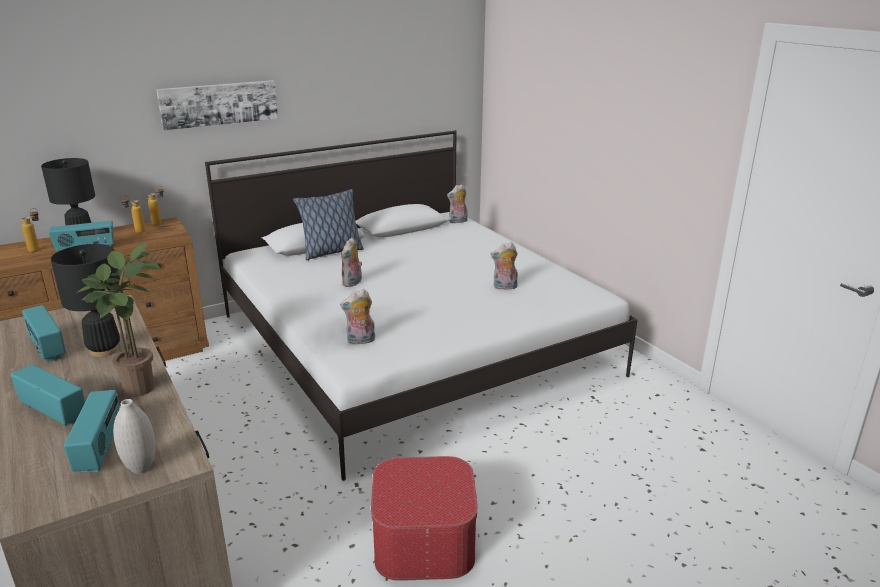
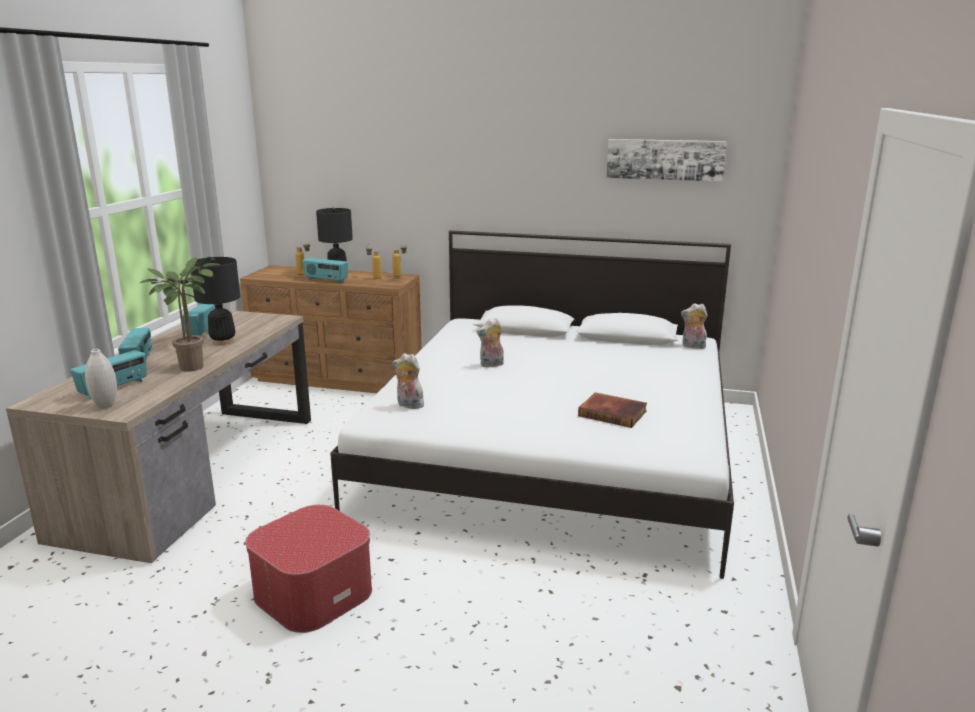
camera: 45 degrees right, 5 degrees down
(219, 104) = (469, 180): picture -> picture (665, 159)
(331, 252) = (524, 338): pillow -> none
(504, 287) = (613, 413): plush toy -> book

